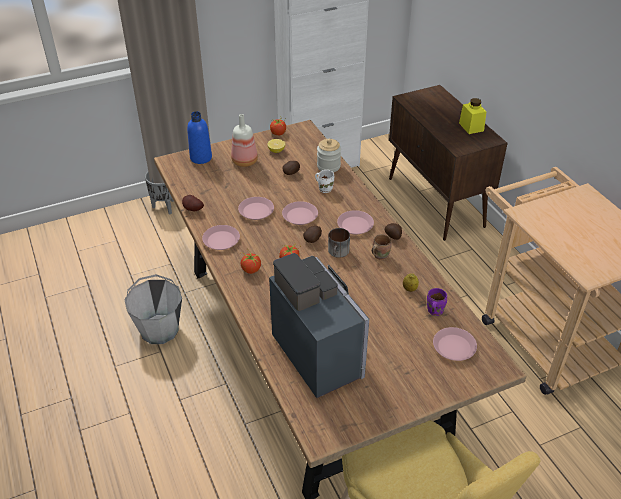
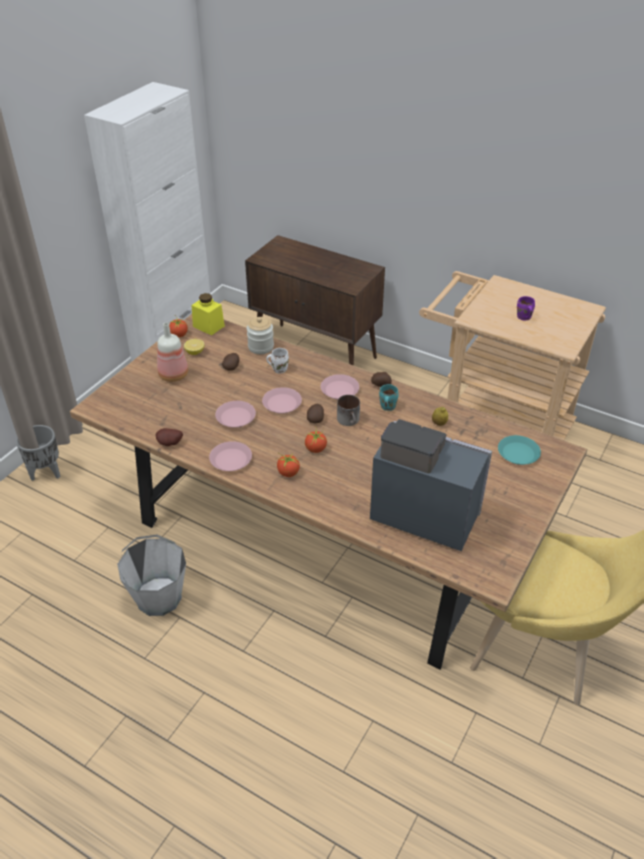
camera: 35 degrees left, 0 degrees up
(201, 158) = (123, 390): blue bottle -> none
(379, 255) = (386, 407): brown mug -> turquoise mug
(433, 311) = (475, 432): purple mug -> purple mug (523, 317)
(454, 347) = (518, 453): pink plate -> turquoise plate
(471, 127) = (342, 264): yellow jar -> yellow jar (208, 326)

